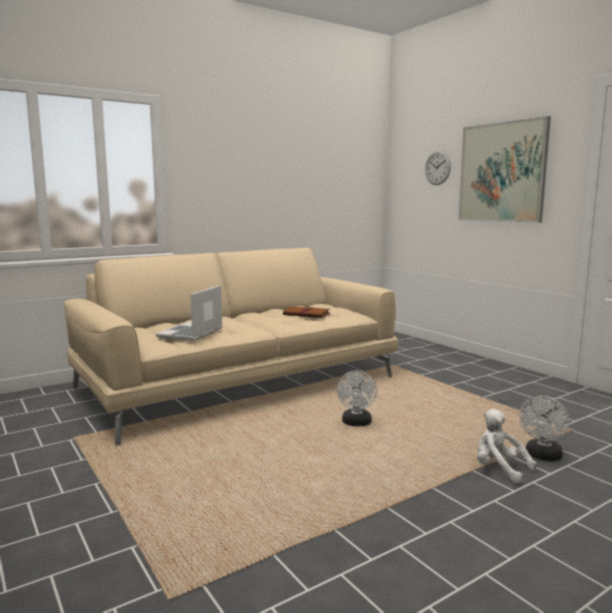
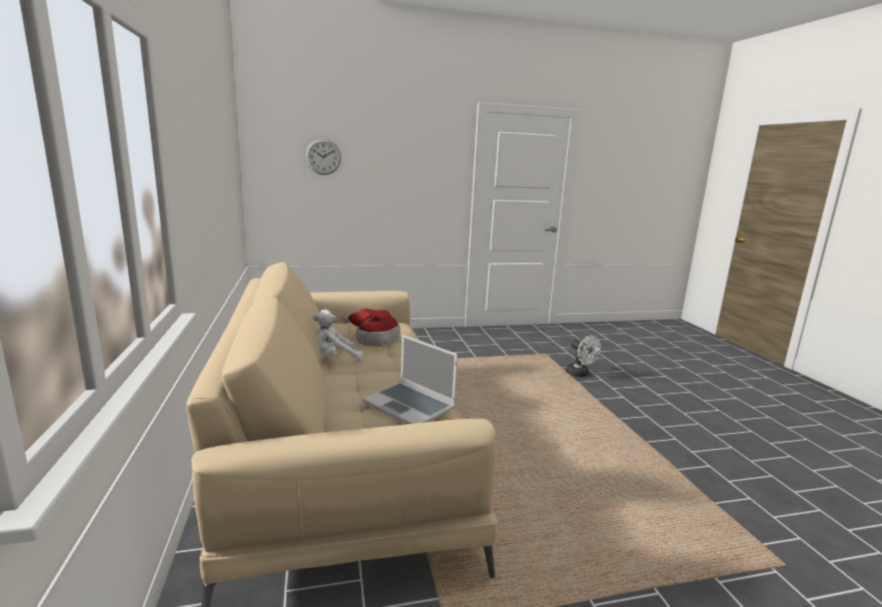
camera: 70 degrees left, 5 degrees up
(307, 314) = (374, 339): brown book -> hat
(356, 423) = (500, 415): white fan -> none
(499, 469) = (594, 391): white plush toy -> white plush toy (334, 358)
(502, 172) = (400, 168): picture -> none

